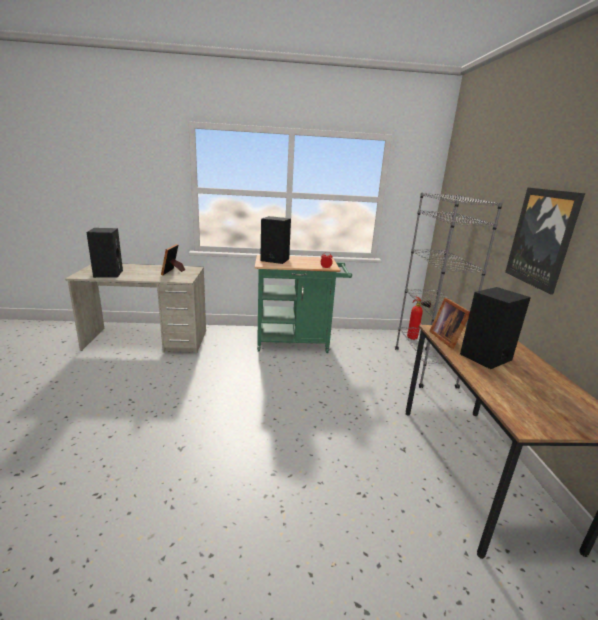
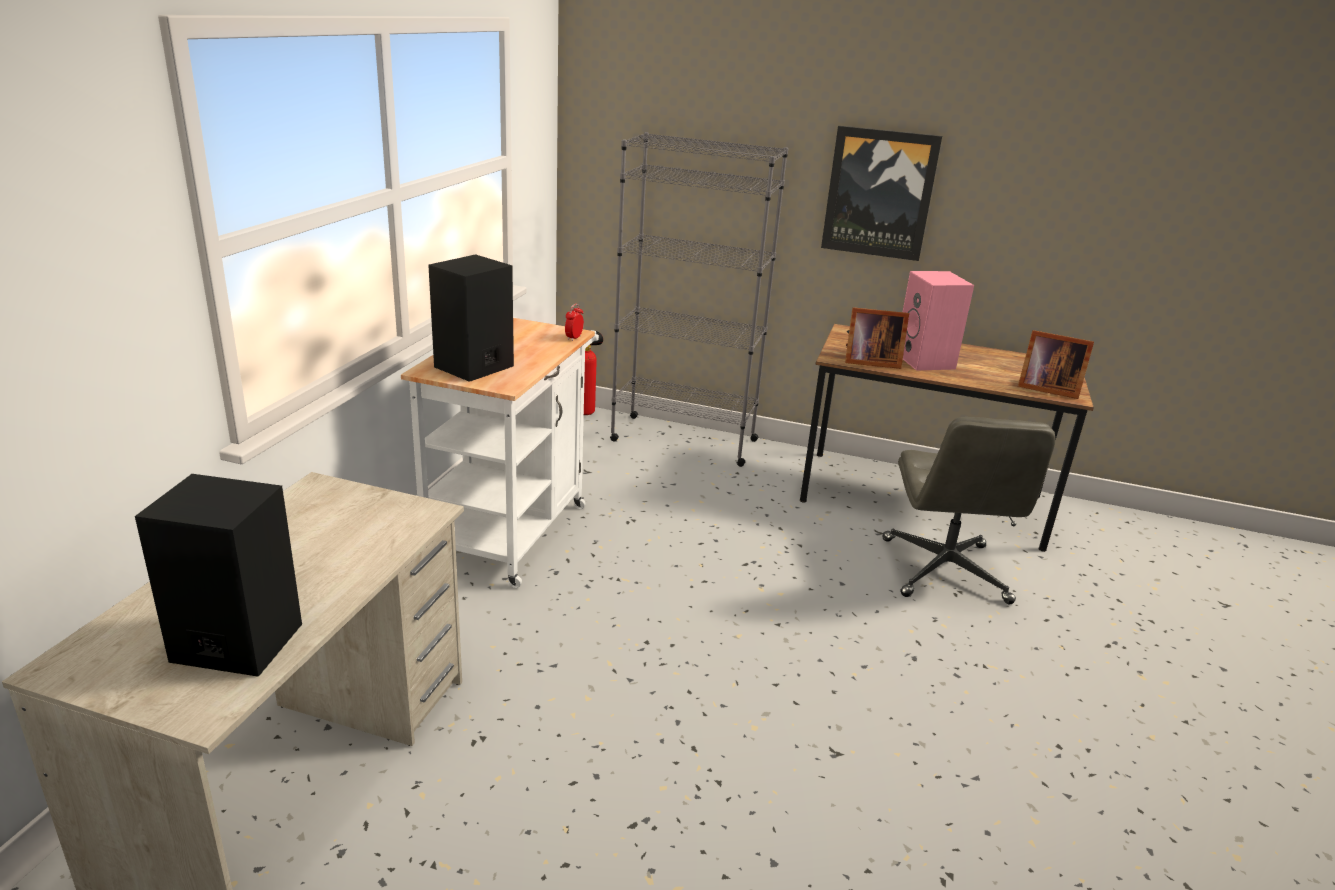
camera: 70 degrees left, 5 degrees up
(173, 272) = (328, 522): picture frame -> picture frame (1045, 388)
(297, 342) = (513, 528): green cart -> white cart
(384, 486) = (945, 571): none -> grey office chair
(486, 358) = (926, 361): black speaker -> pink speaker

